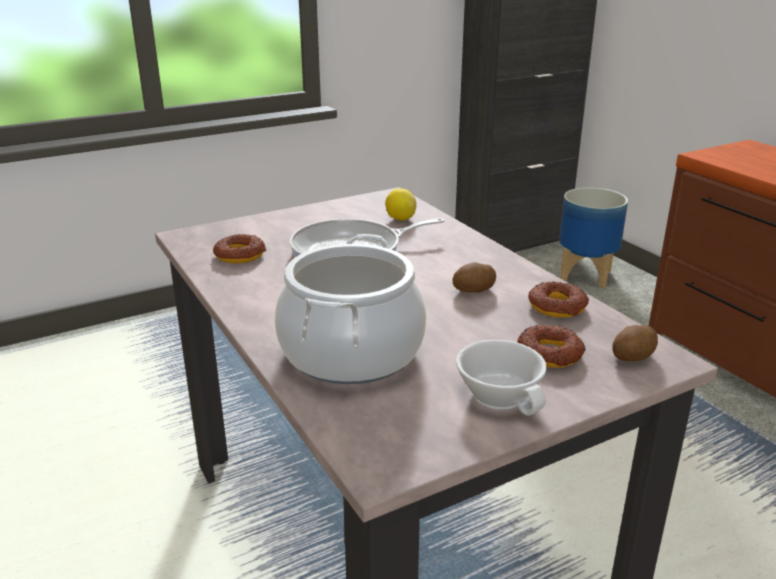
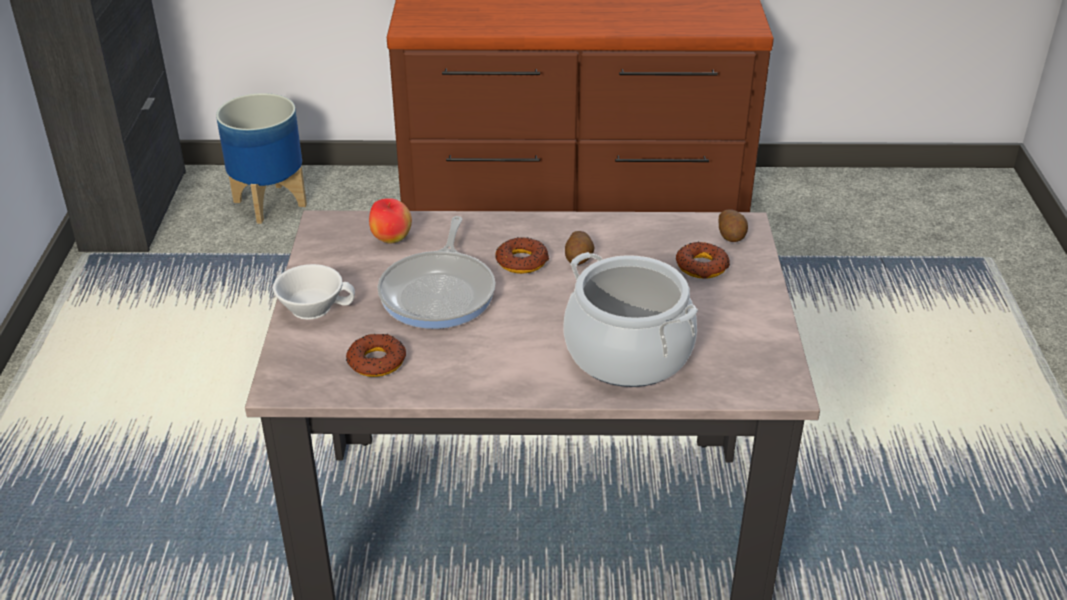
camera: 60 degrees left, 10 degrees up
(400, 219) = (391, 239): lemon -> apple
(503, 395) = (738, 307): white cup -> white cup (313, 306)
(557, 307) = (639, 233): donut -> donut (522, 261)

